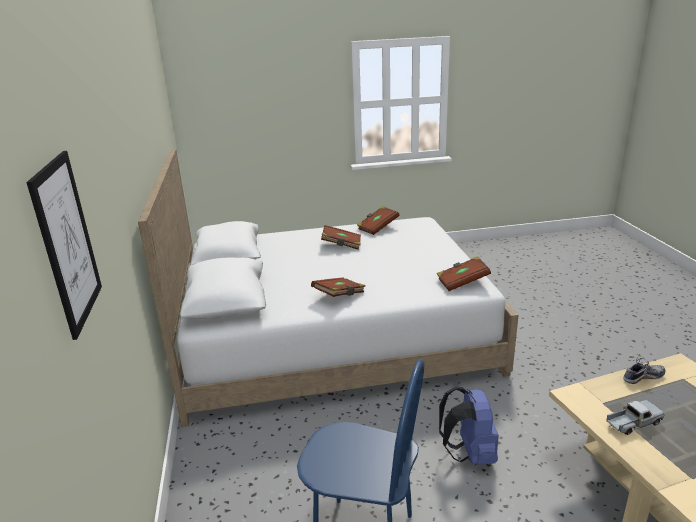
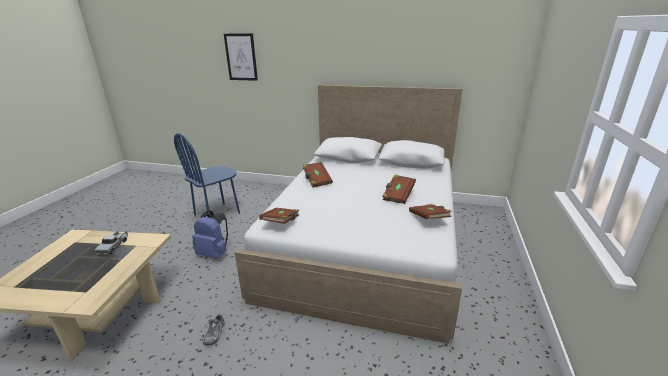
camera: 115 degrees right, 0 degrees up
(642, 377) = (117, 274): shoe -> shoe (215, 333)

